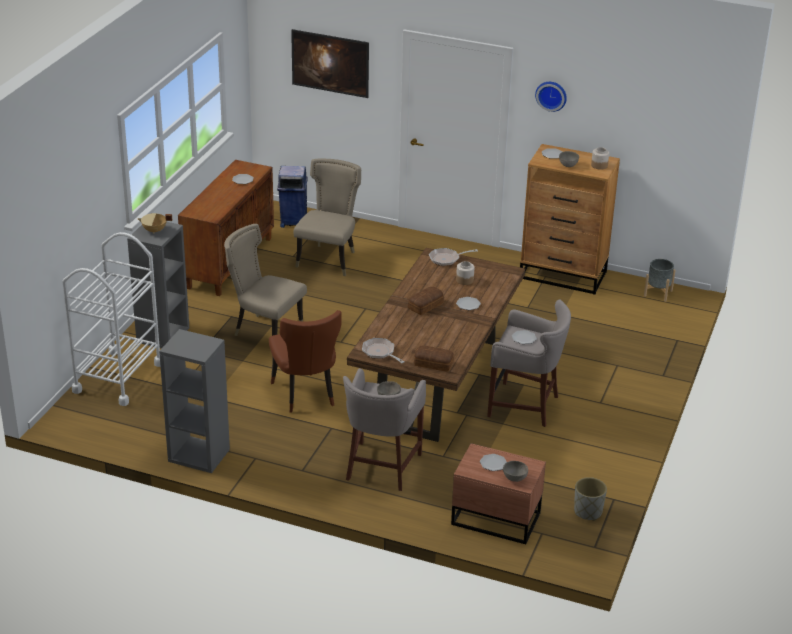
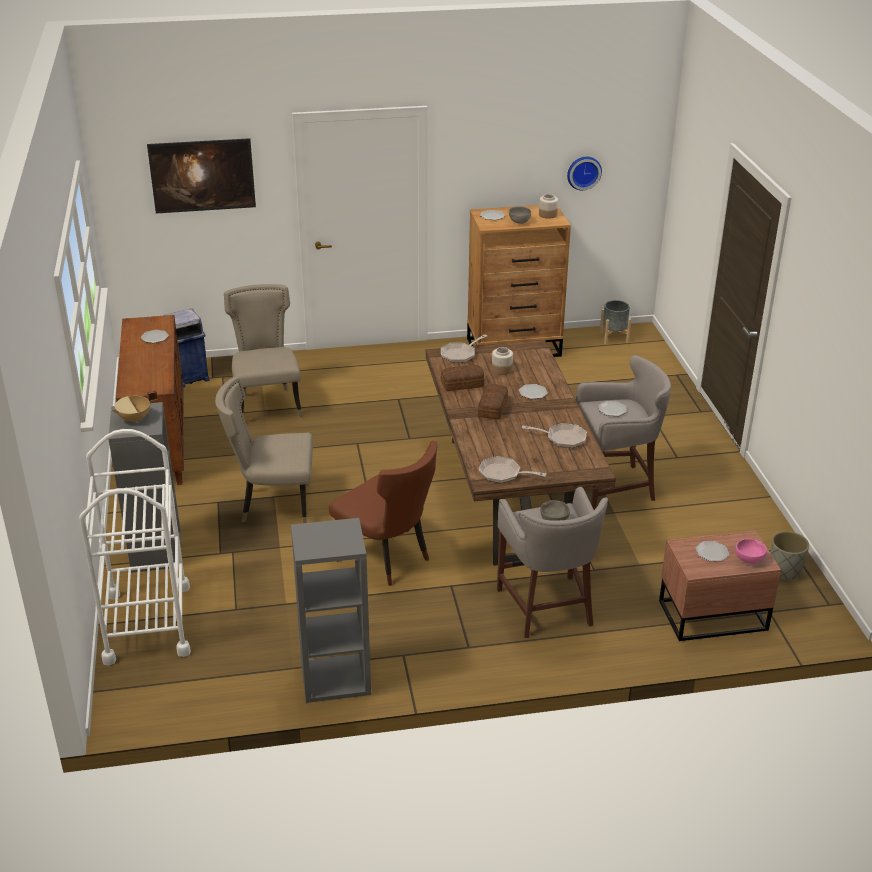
camera: 30 degrees left, 0 degrees up
(434, 364) = (570, 466): bread -> bread (463, 384)
(451, 343) = (562, 438): none -> frying pan
(515, 478) = (749, 560): grey bowl -> pink bowl
(551, 95) = (475, 151): wall clock -> wall clock (583, 172)

